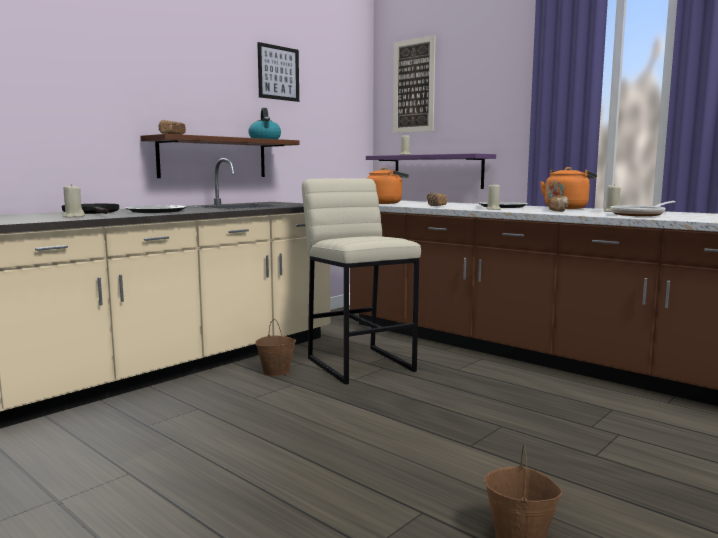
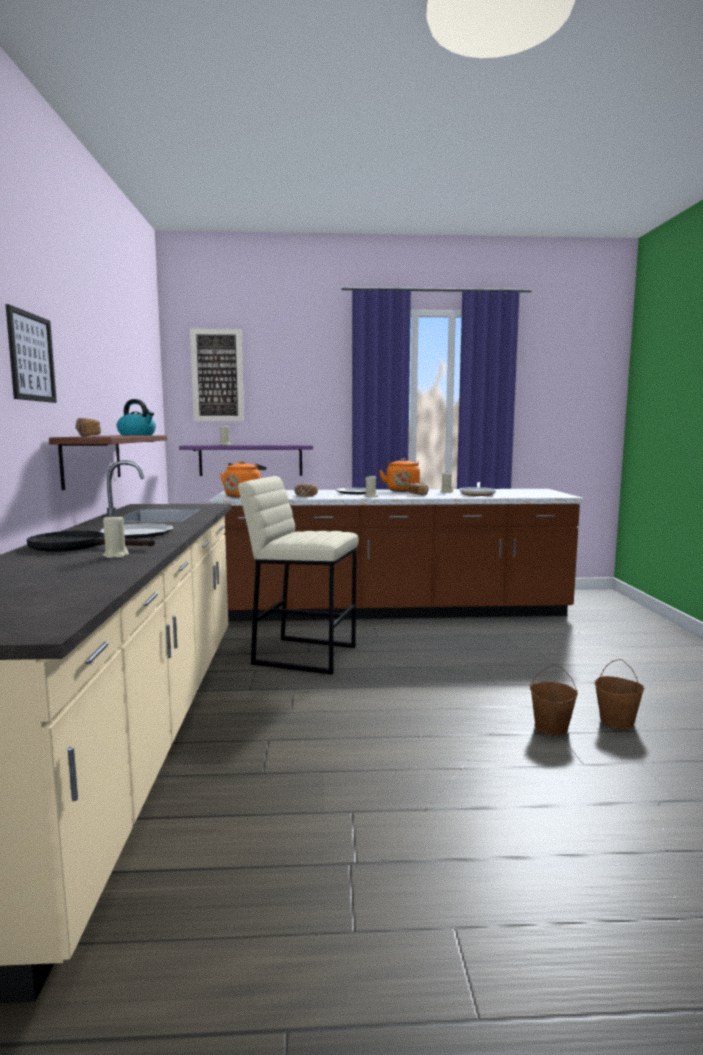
camera: 45 degrees left, 0 degrees up
(276, 372) = (253, 684): brown bucket -> brown bucket (551, 728)
(278, 73) = (120, 356): picture -> picture (31, 357)

